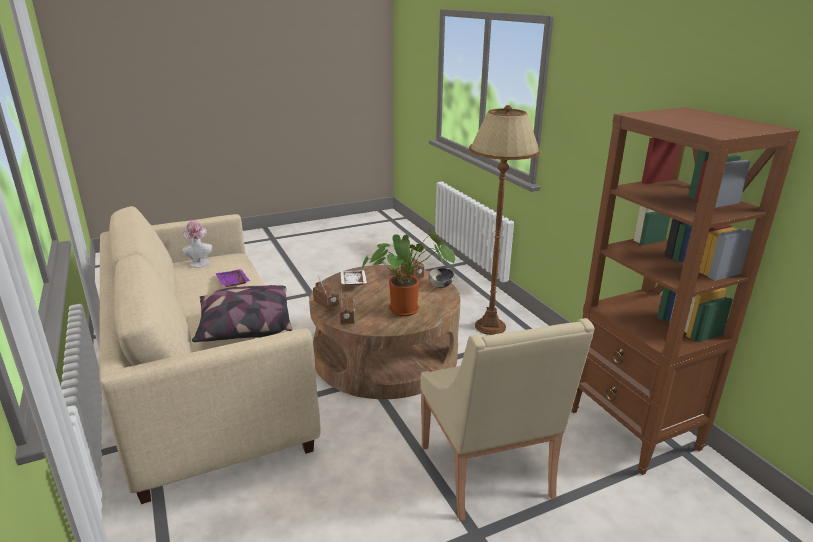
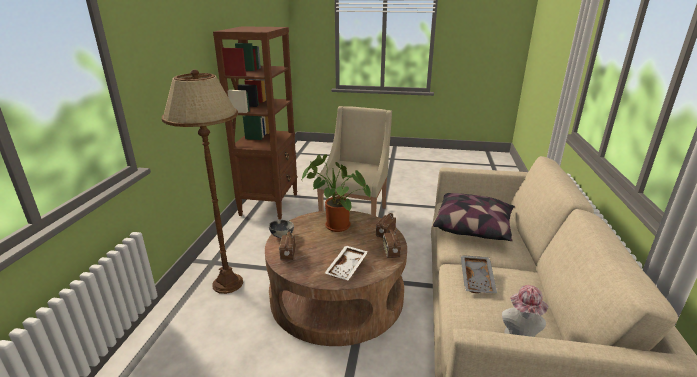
camera: 145 degrees left, 0 degrees up
(232, 283) = (478, 279): purple tray -> grey tray

